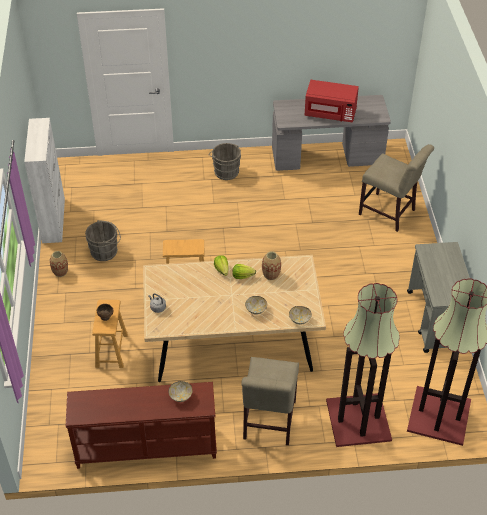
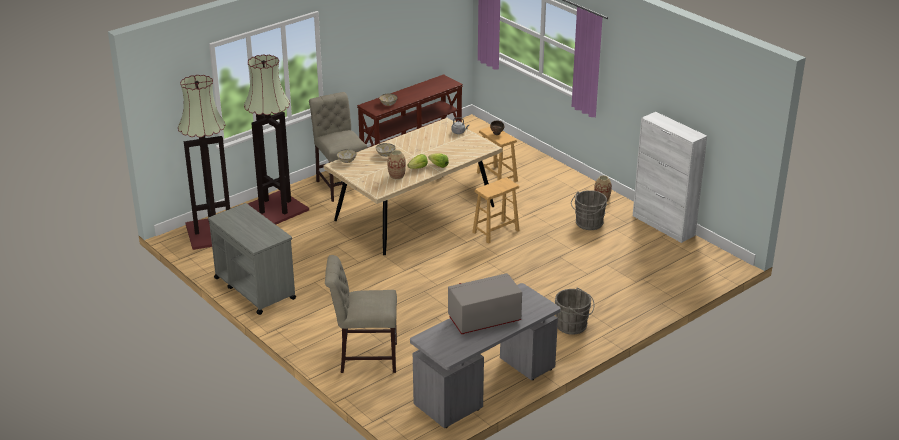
camera: 145 degrees right, 15 degrees down
(330, 113) = (484, 320): red microwave -> grey microwave

